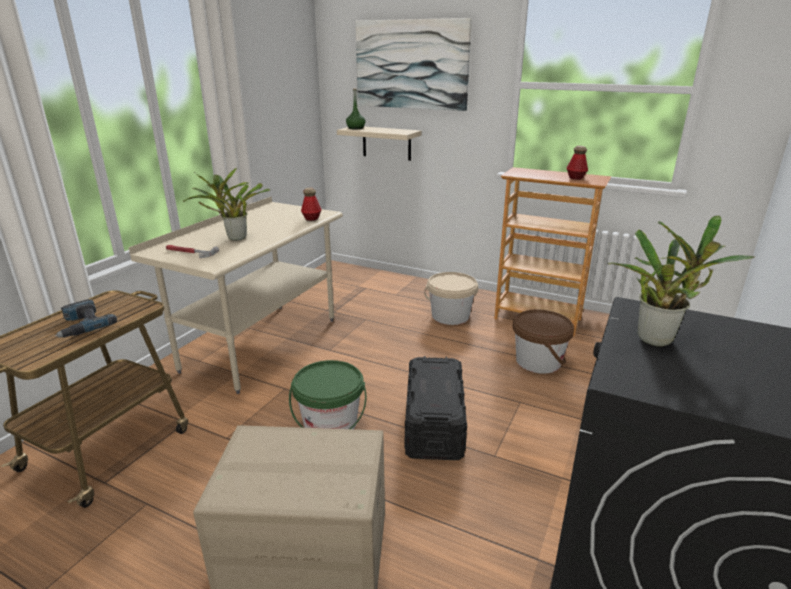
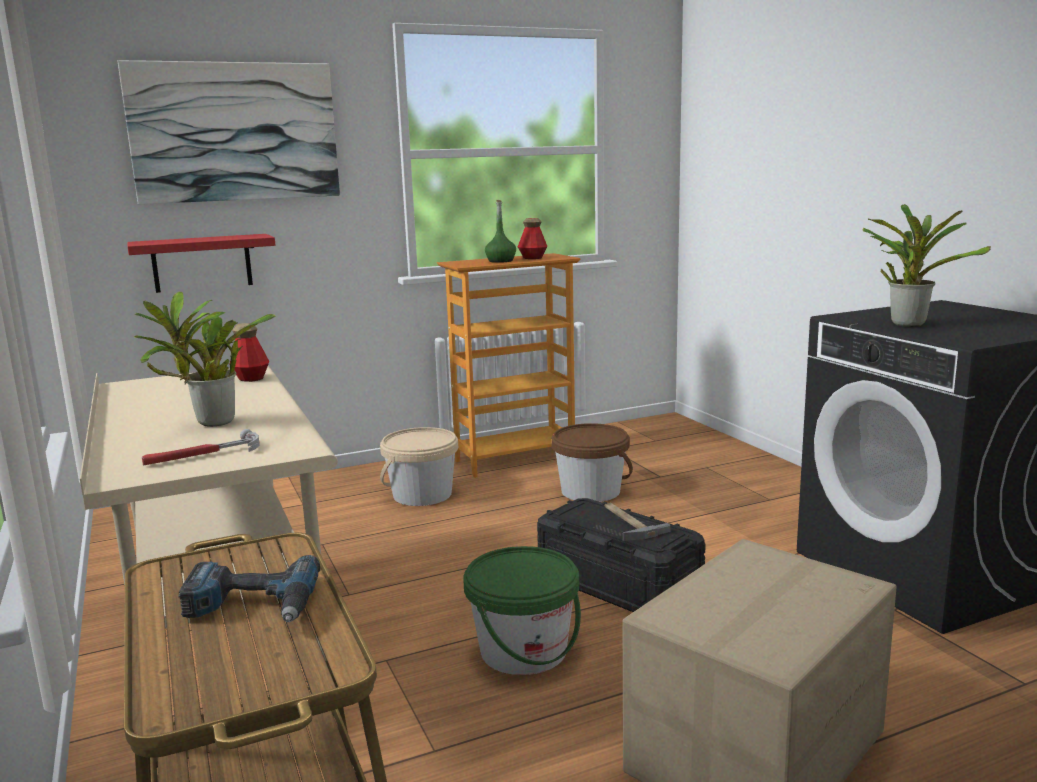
camera: 50 degrees left, 10 degrees down
(356, 128) = (154, 242): green bottle -> green bottle (501, 261)
(386, 143) = (202, 263): beige shelf -> red shelf
(441, 387) = (627, 522): none -> hammer

